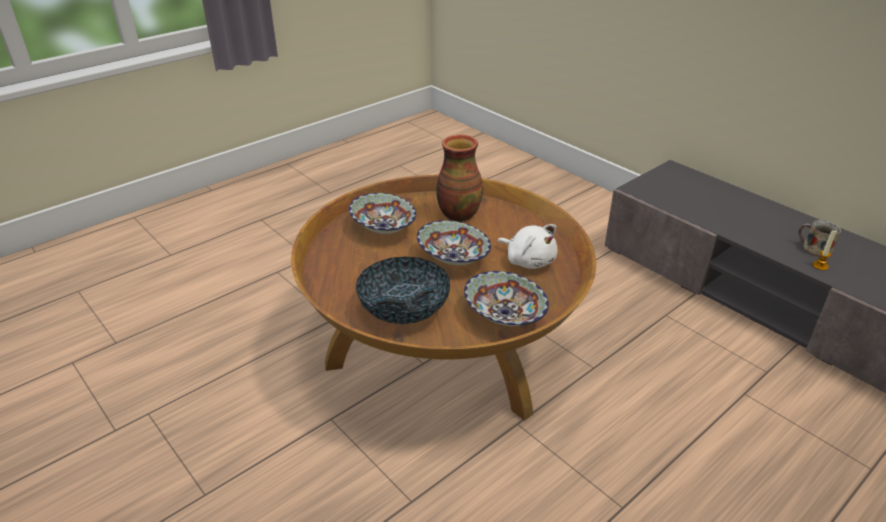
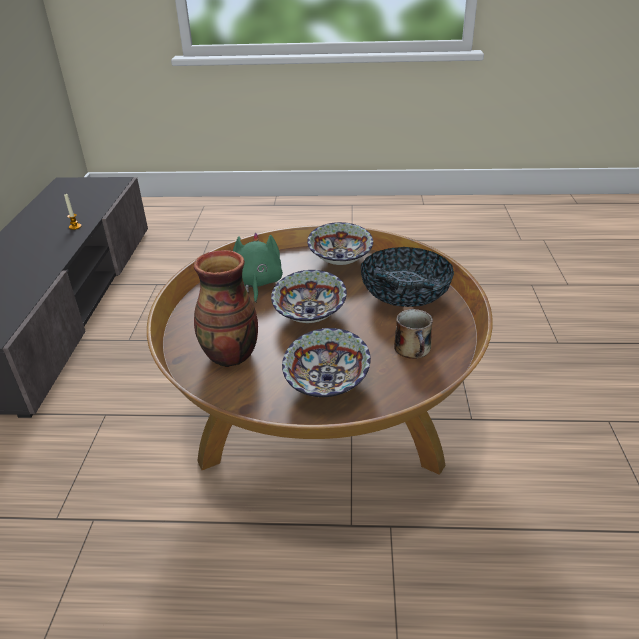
camera: 135 degrees left, 0 degrees up
(528, 260) = (256, 283): white plush toy -> green plush toy
(815, 248) = (47, 233): mug -> mug (413, 349)

